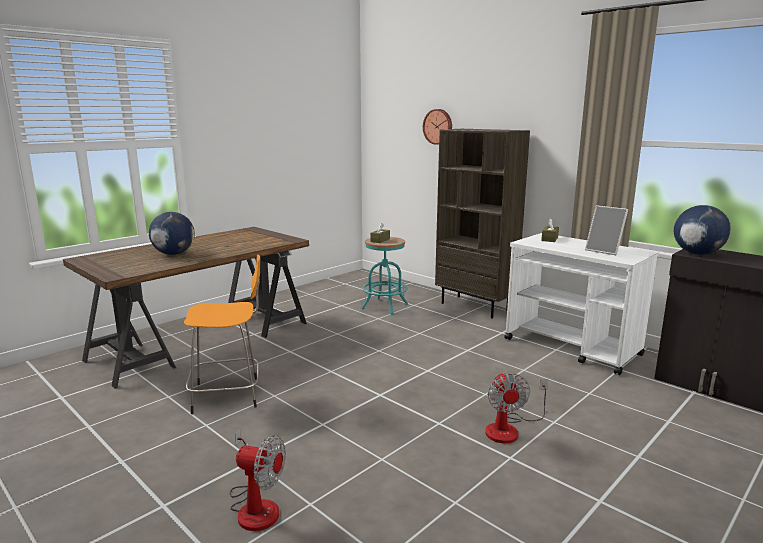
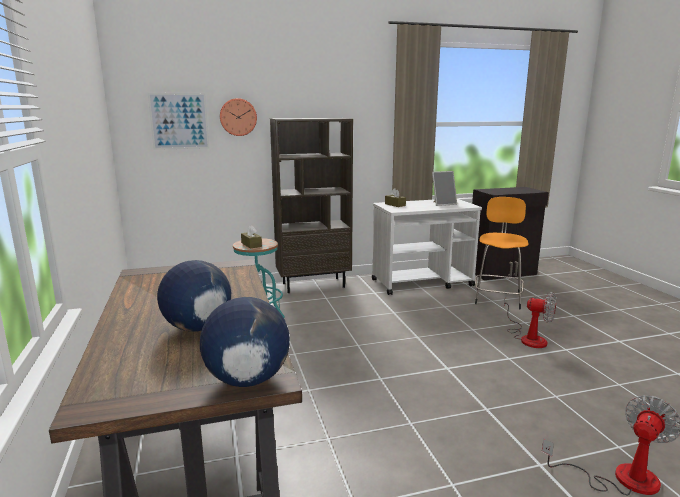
camera: 60 degrees left, 0 degrees up
(229, 395) = (388, 453): orange stool -> orange stool (497, 298)
(399, 129) = (179, 121): none -> picture
(697, 253) = (496, 192): globe -> globe (247, 380)

